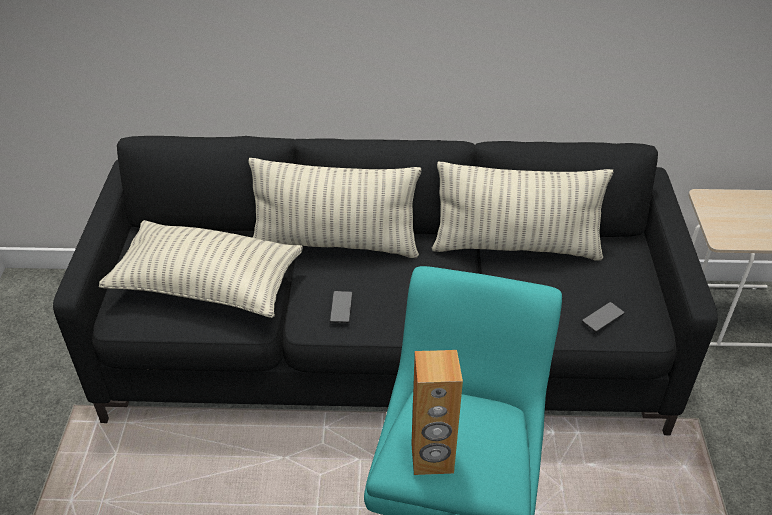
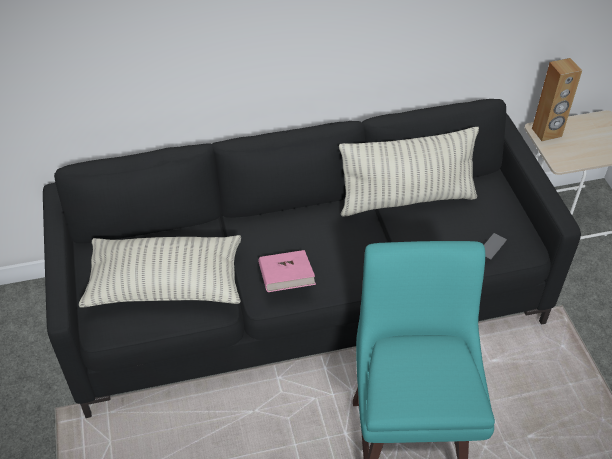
camera: 15 degrees left, 5 degrees up
(335, 244) = (260, 225): pillow -> none
(341, 307) = (286, 281): phone -> pink book
(432, 459) = (411, 392): brown speaker -> brown speaker (547, 133)

